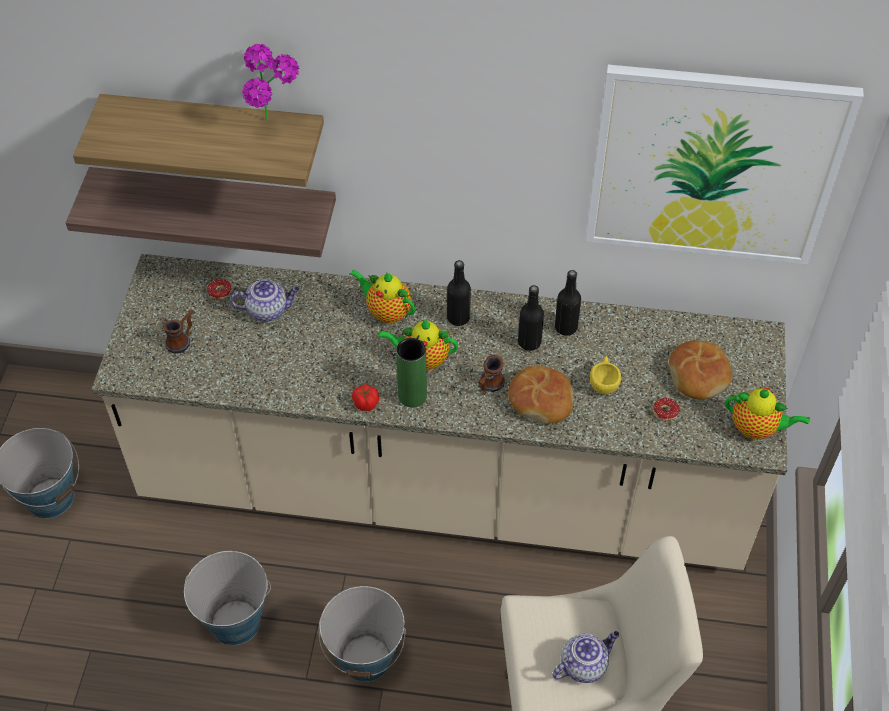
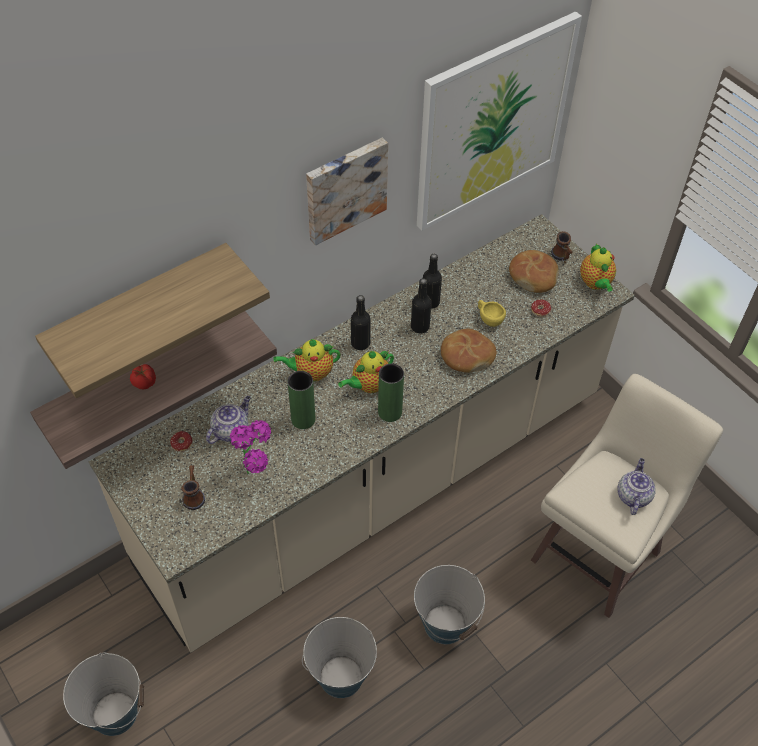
camera: 45 degrees left, 0 degrees up
(275, 125) = (201, 270): potted plant -> potted plant (257, 472)
(334, 346) = (303, 419): none -> green vase
(365, 403) = (367, 439): tomato -> tomato (144, 383)
(484, 136) = (345, 189): none -> picture
(488, 387) = (428, 371): mug -> mug (562, 257)
(757, 429) = (595, 283): teapot -> teapot turned 105 degrees clockwise

